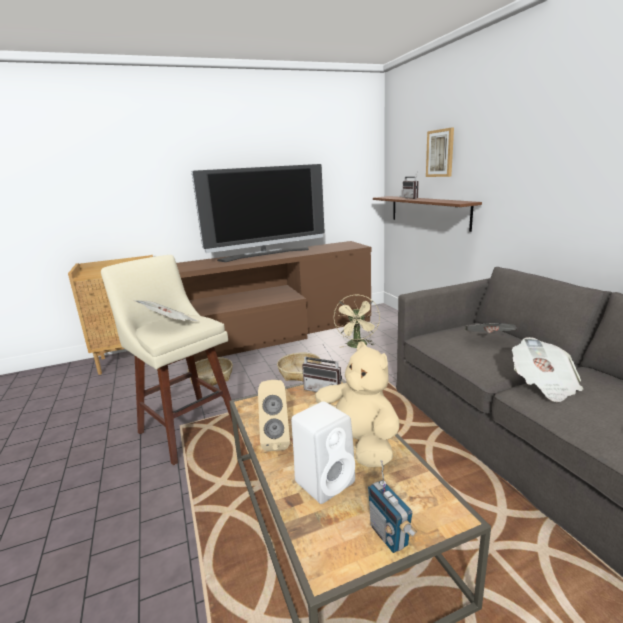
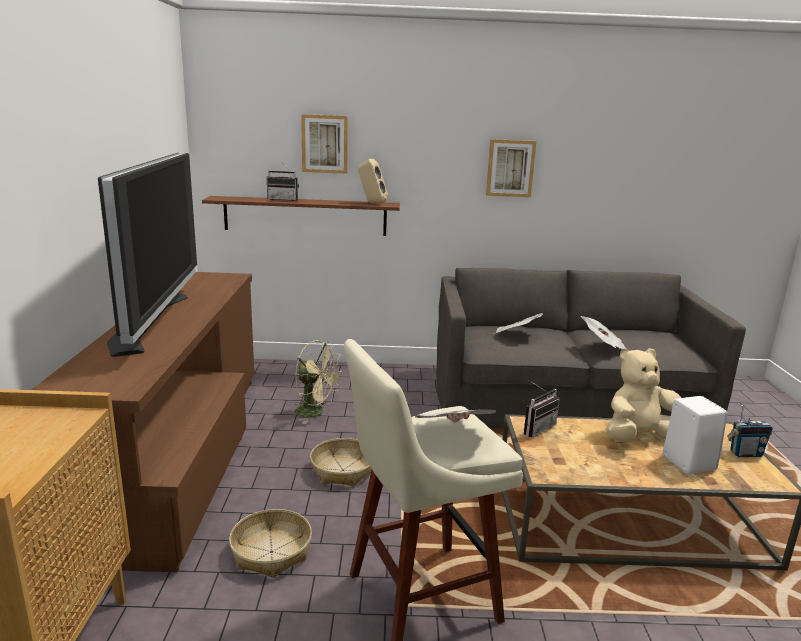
camera: 70 degrees left, 0 degrees up
(277, 440) = (623, 471): beige speaker -> beige speaker (371, 203)
(581, 161) = (510, 168): none -> picture

